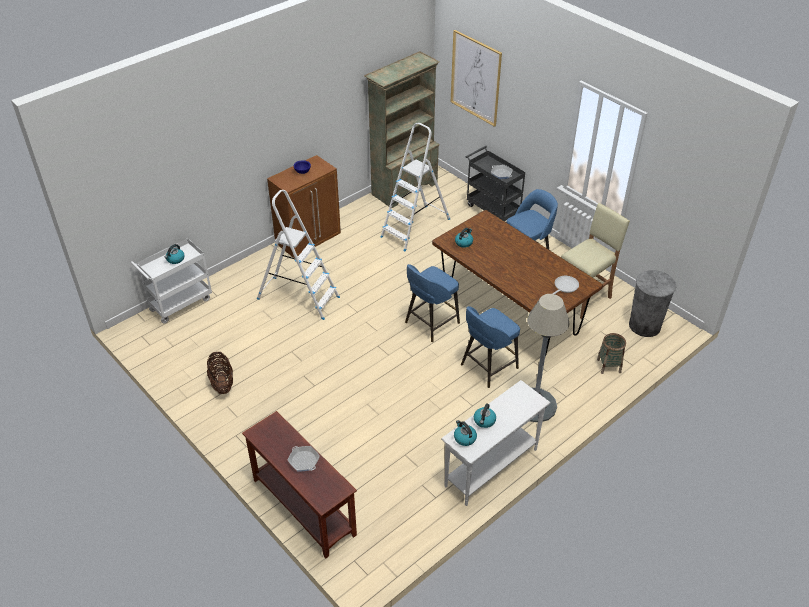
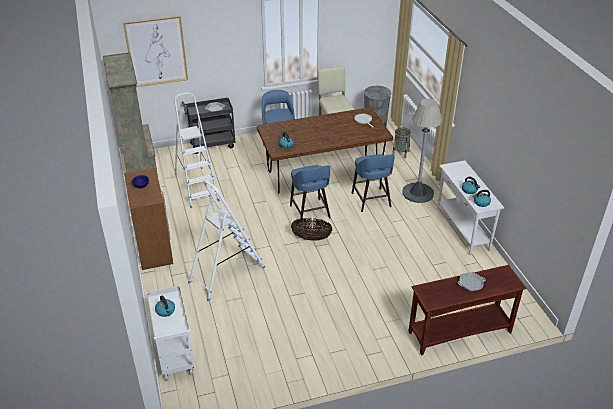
camera: 65 degrees left, 5 degrees down
(222, 383) = (299, 349): basket -> basket (311, 238)

